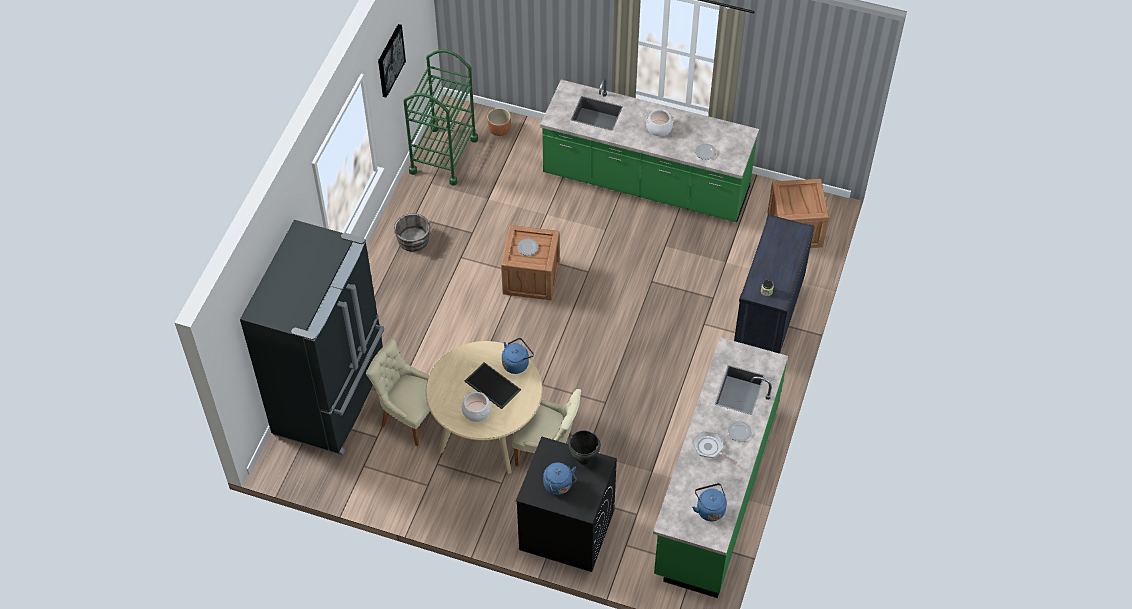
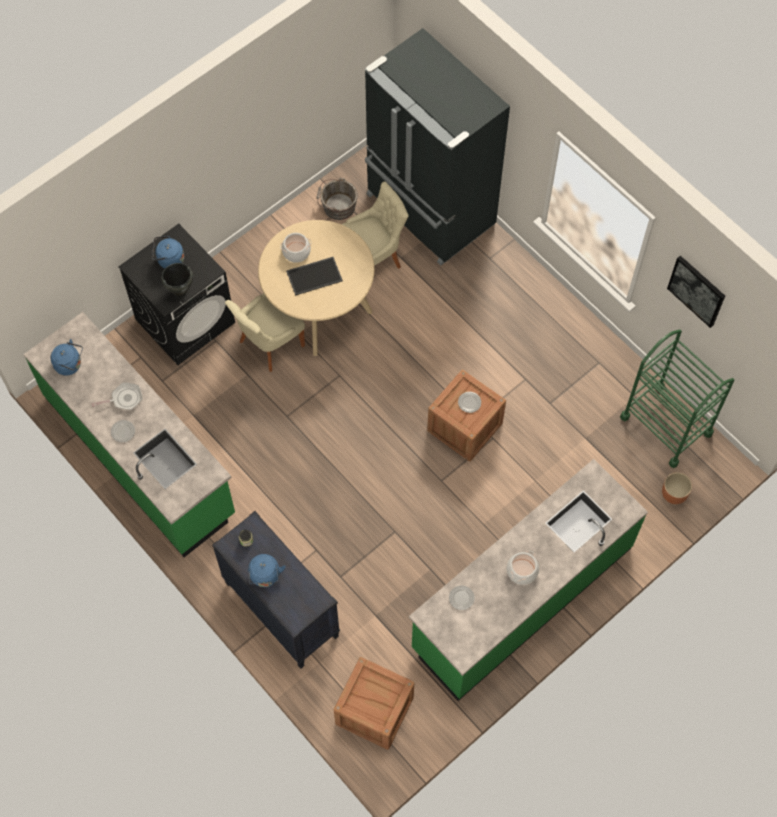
camera: 120 degrees right, 10 degrees up
(414, 241) = (569, 349): grey bucket -> grey bucket (337, 206)
(517, 363) = (325, 306): blue kettle -> blue kettle (265, 576)

